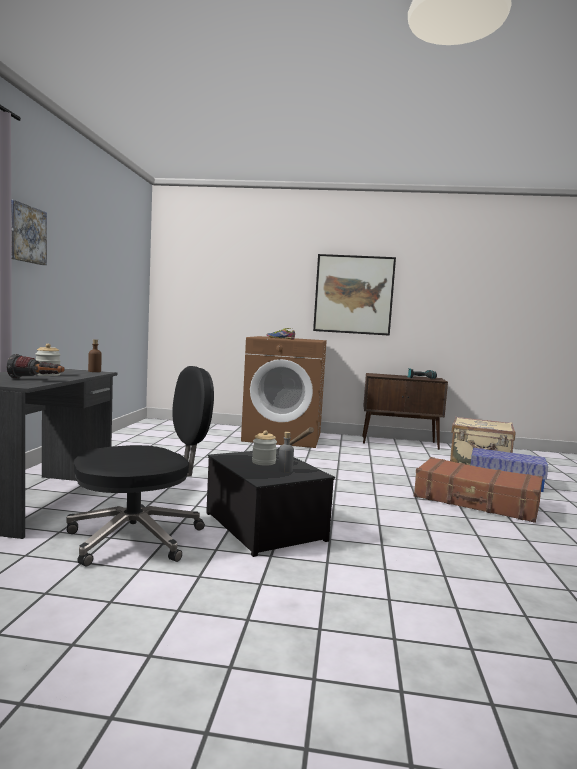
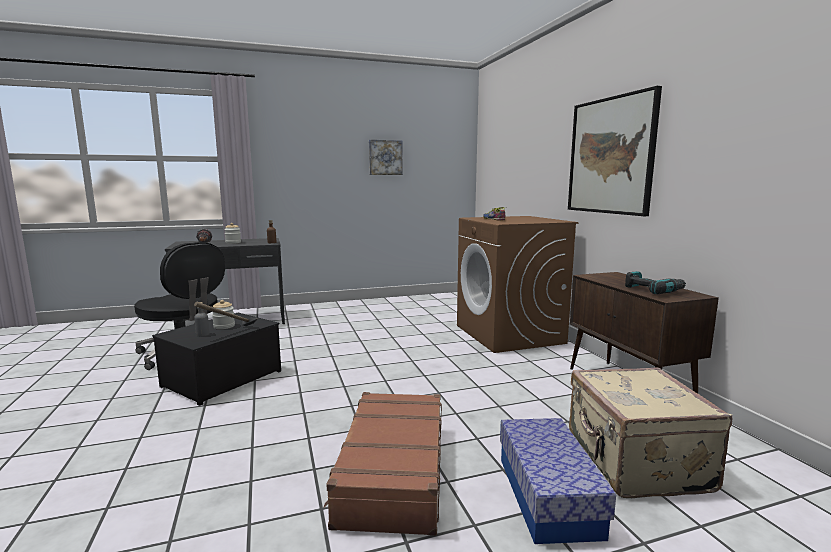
camera: 65 degrees right, 5 degrees up
(24, 234) = (282, 148): picture -> picture (385, 157)

